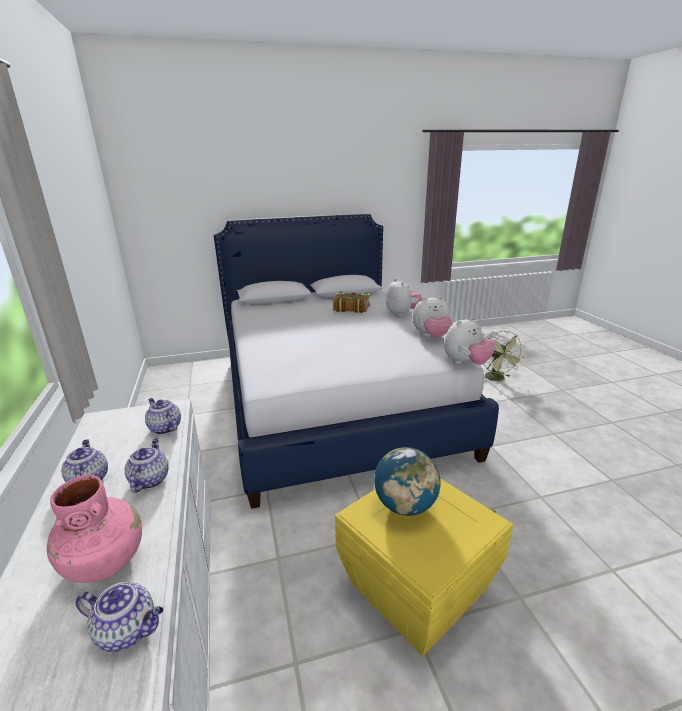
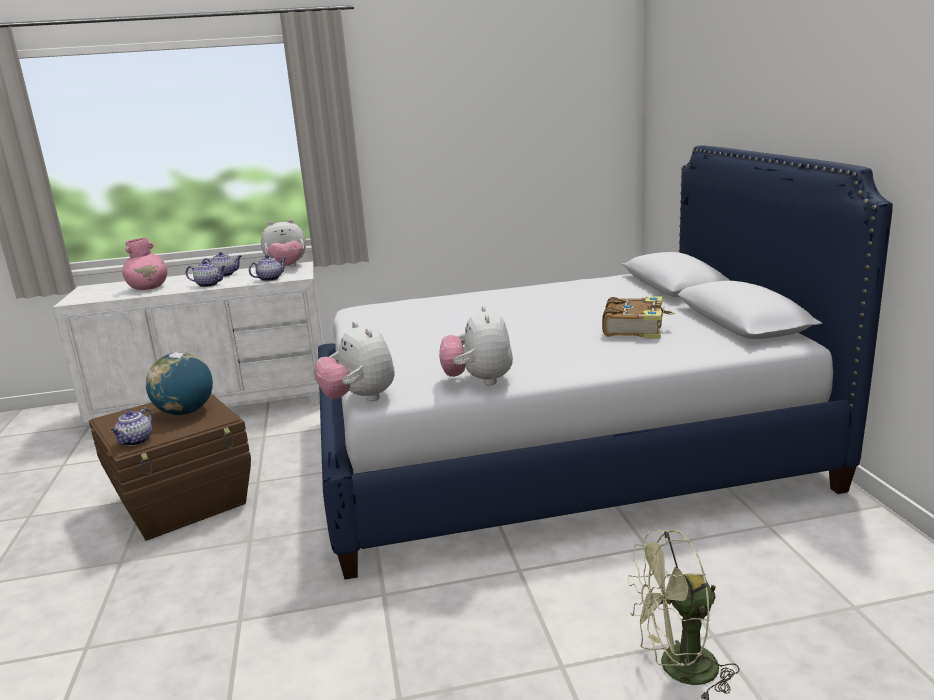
camera: 95 degrees right, 5 degrees down
(128, 630) = (100, 297): teapot -> teapot (136, 441)
(402, 313) = (606, 362): plush toy -> plush toy (287, 267)
(416, 584) = (184, 502): yellow storage box -> brown storage box

